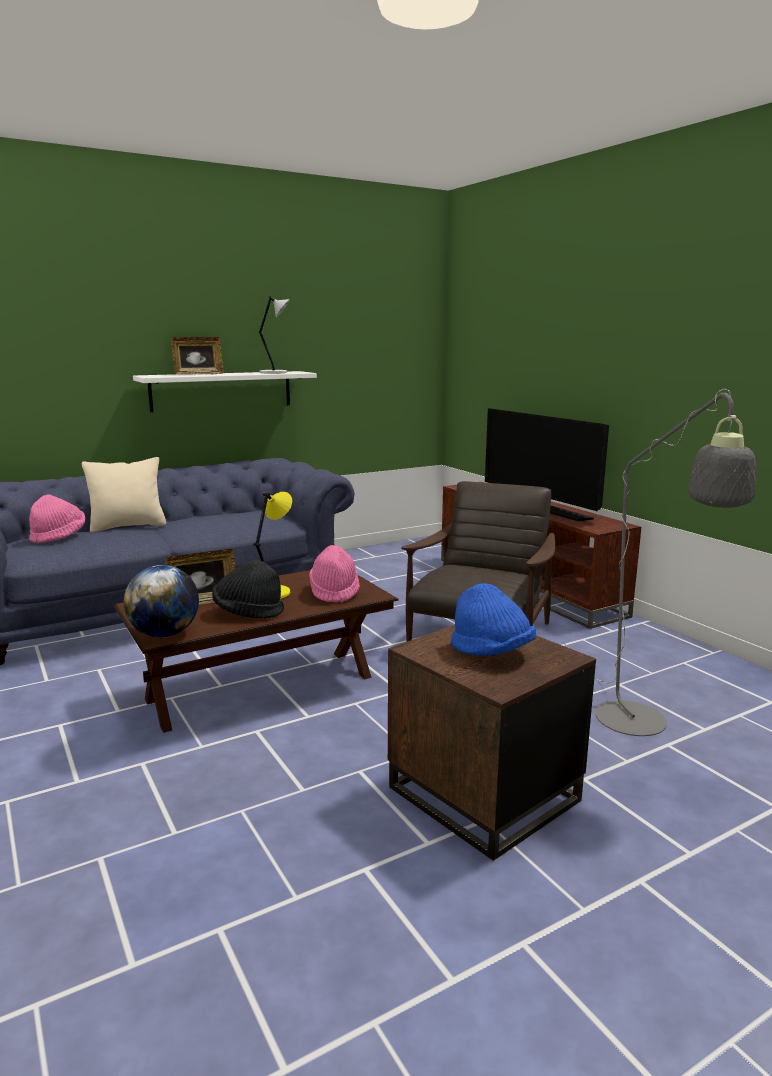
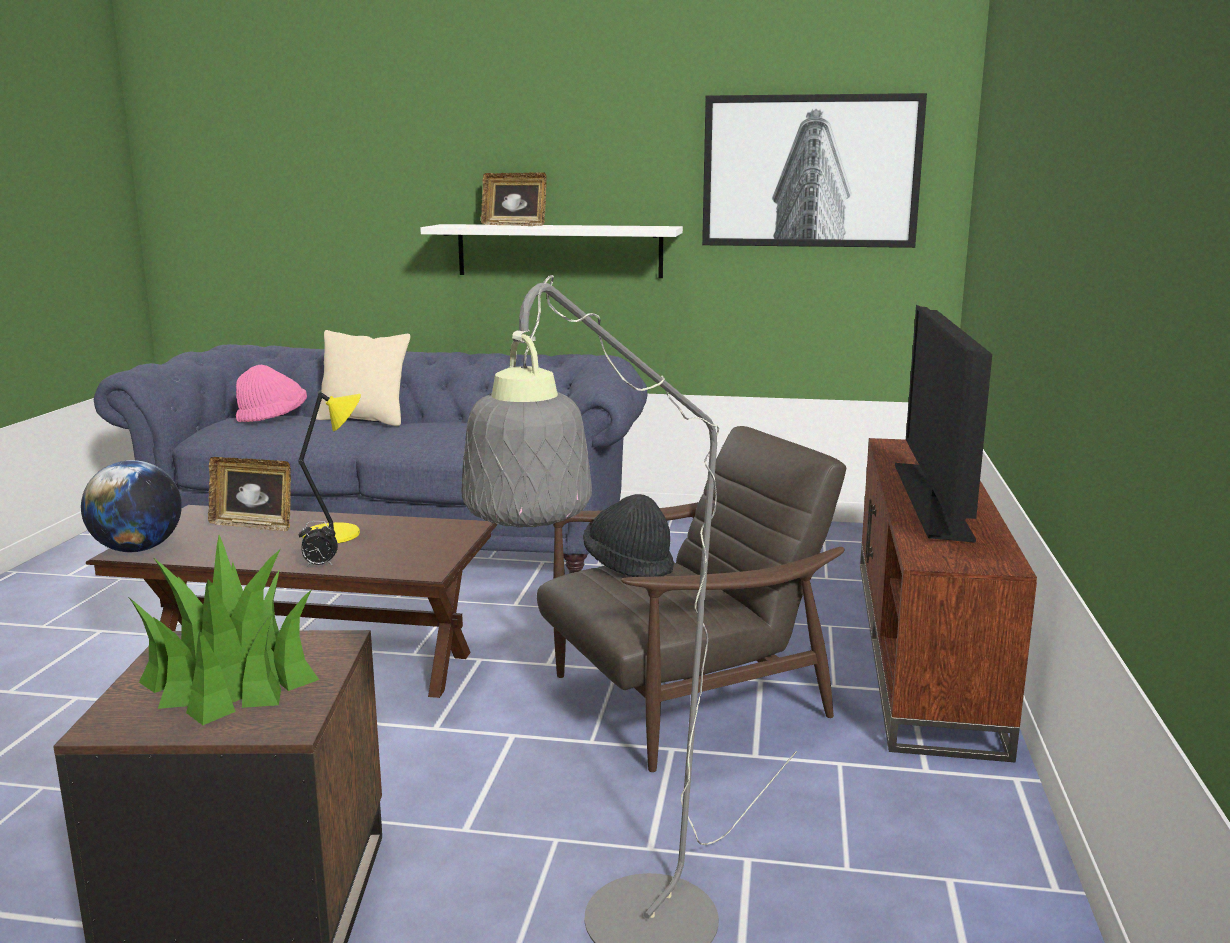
camera: 40 degrees right, 0 degrees up
(248, 612) = (256, 550): black hat -> black hat (628, 565)
(275, 372) = (623, 227): grey table lamp -> none
(310, 609) = (319, 565): none -> alarm clock
(334, 592) = (395, 553): pink hat -> none
(368, 336) = (810, 171): none -> picture
(491, 652) = (230, 680): blue hat -> potted plant

